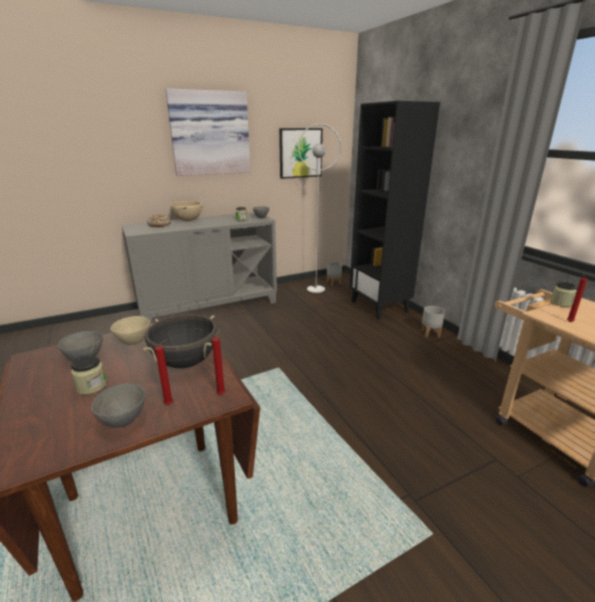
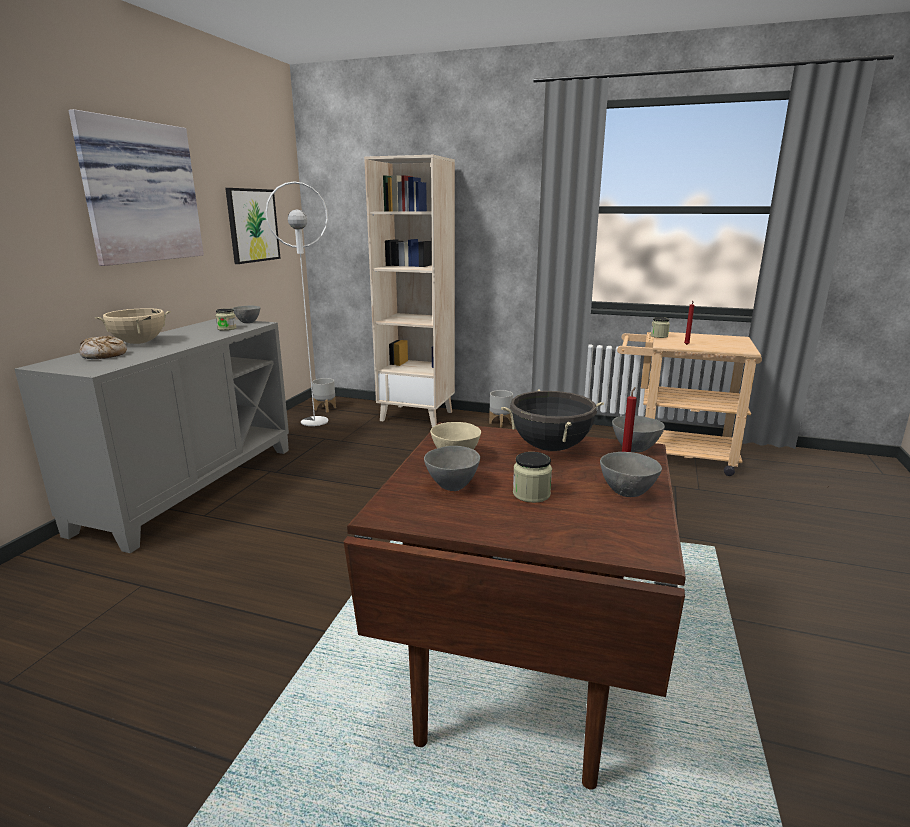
camera: 45 degrees left, 5 degrees down
(222, 393) = (635, 449): red candle -> grey bowl
(380, 306) = (417, 416): black bookcase -> beige bookcase

